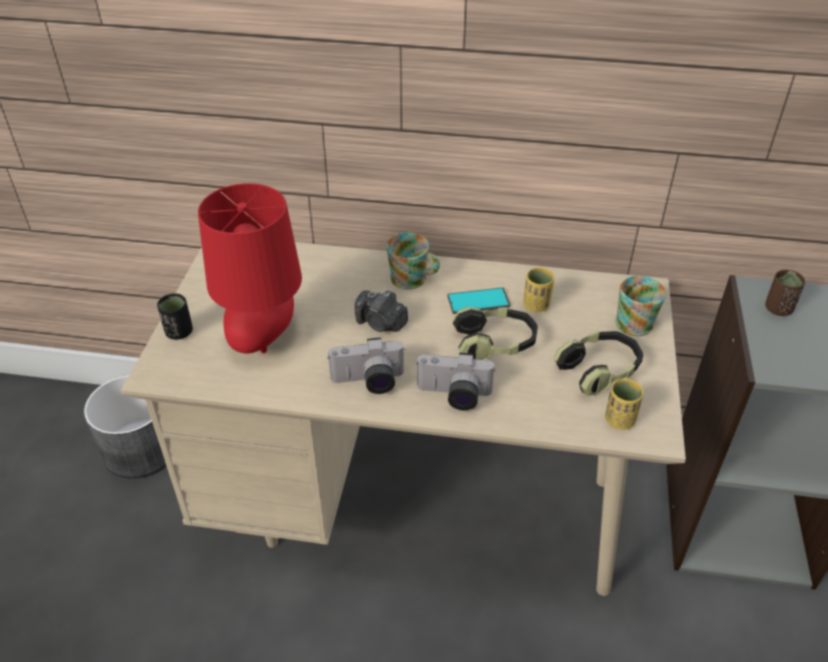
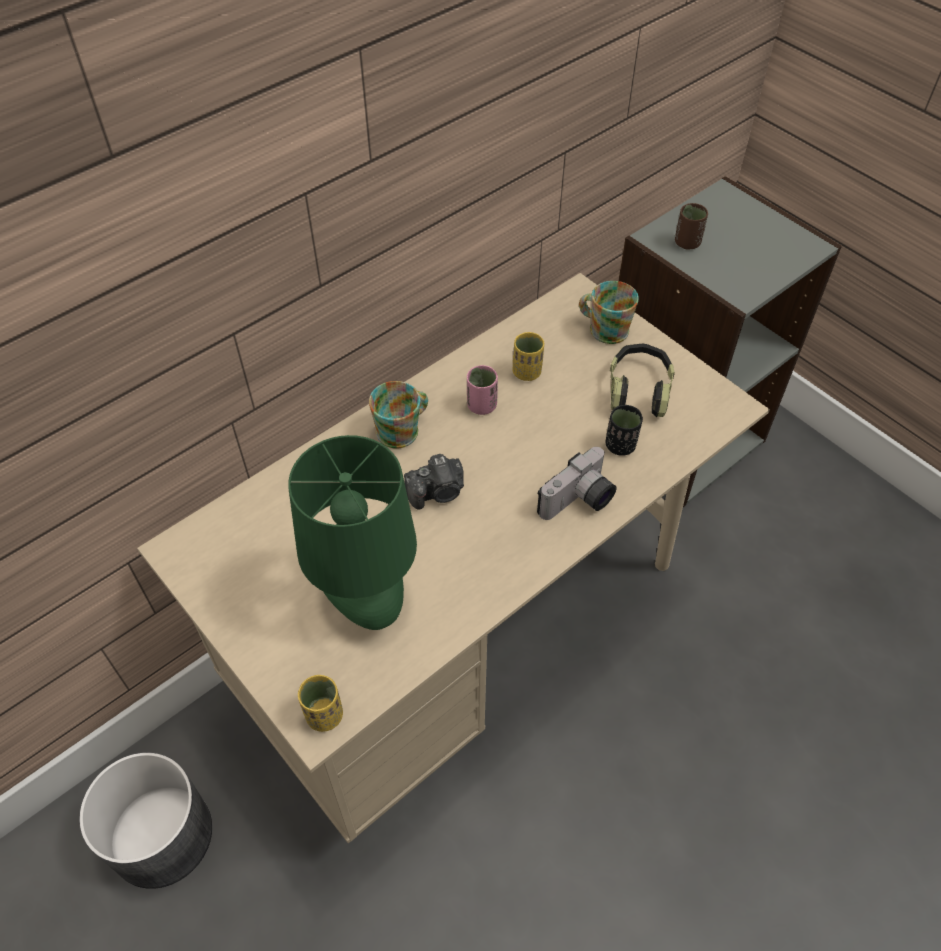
camera: 50 degrees left, 10 degrees up
(179, 332) = (275, 666): black cup -> black cup (620, 445)
(264, 340) = (366, 598): red table lamp -> green table lamp
(368, 382) = (505, 551): camera -> none
(478, 301) = (481, 405): phone -> pink cup
(495, 343) = (544, 431): headphones -> none
(619, 420) = (700, 417): yellow cup -> yellow cup (324, 715)

